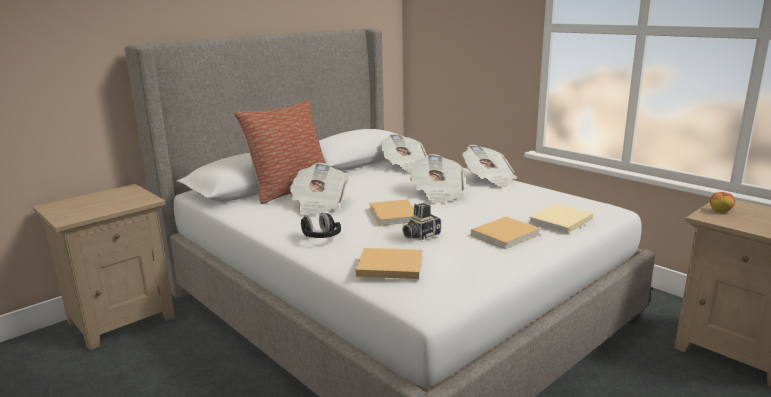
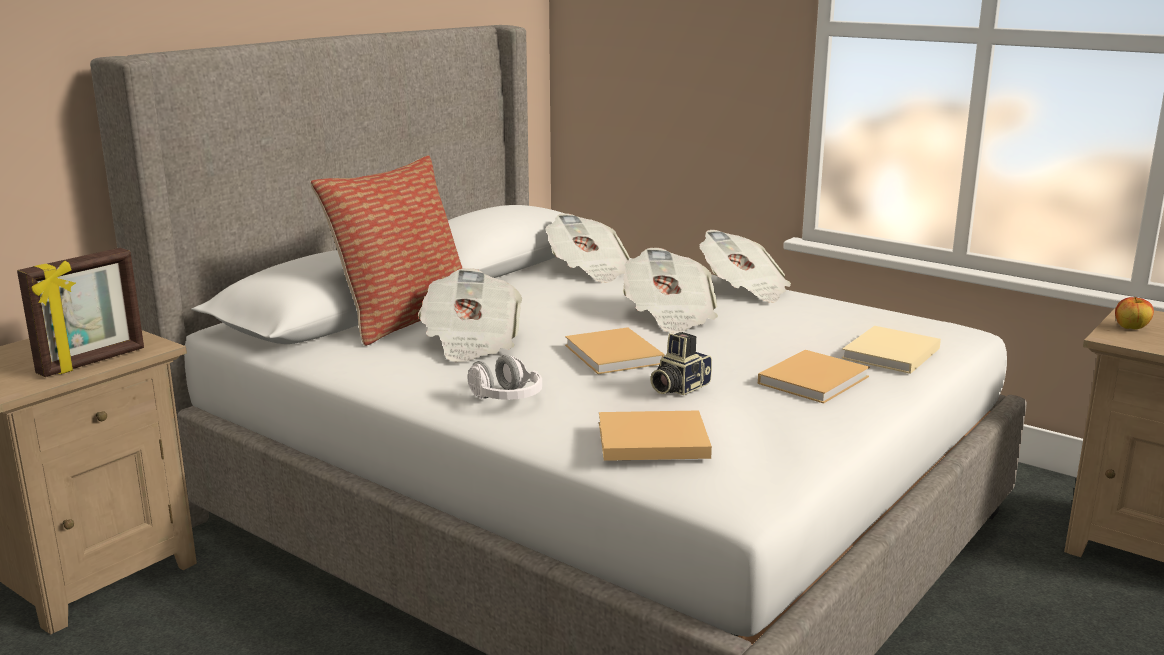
camera: 10 degrees left, 0 degrees up
(114, 207) = (92, 362): none -> picture frame
(321, 237) = (506, 399): black headphones -> white headphones

